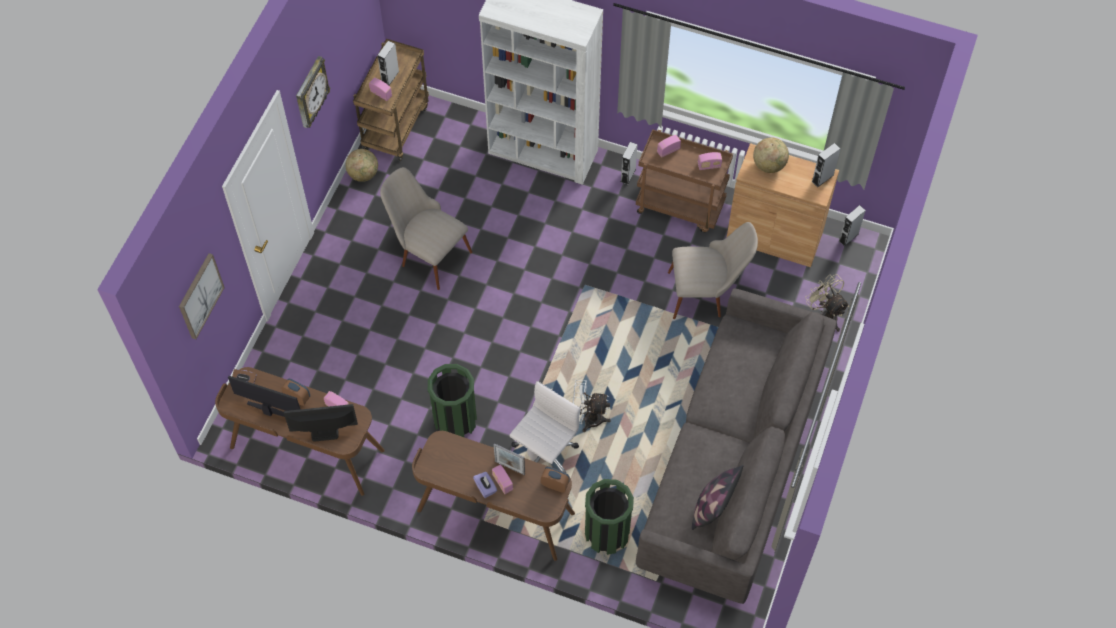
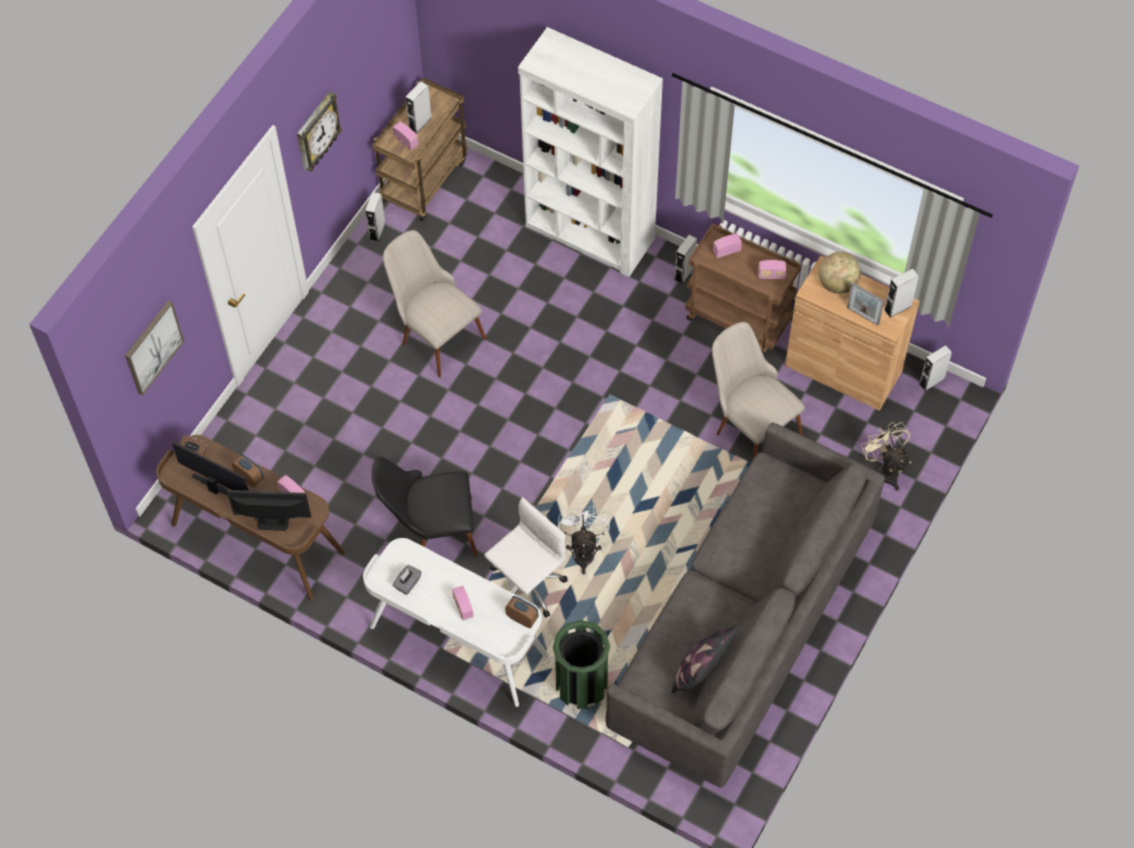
camera: 10 degrees right, 0 degrees up
(363, 174) = (377, 231): globe -> grey speaker
(451, 469) = (407, 583): none -> grey tissue box
(455, 420) = (431, 530): green trash can -> black chair
(485, 488) = (442, 610): purple tissue box -> none
(495, 513) = (458, 643): brown desk -> white desk
(509, 467) = (474, 591): picture frame -> picture frame (862, 316)
(587, 419) = (583, 550): white fan -> white fan turned 75 degrees clockwise
(706, 293) = (749, 424): beige chair -> beige chair turned 135 degrees counterclockwise

